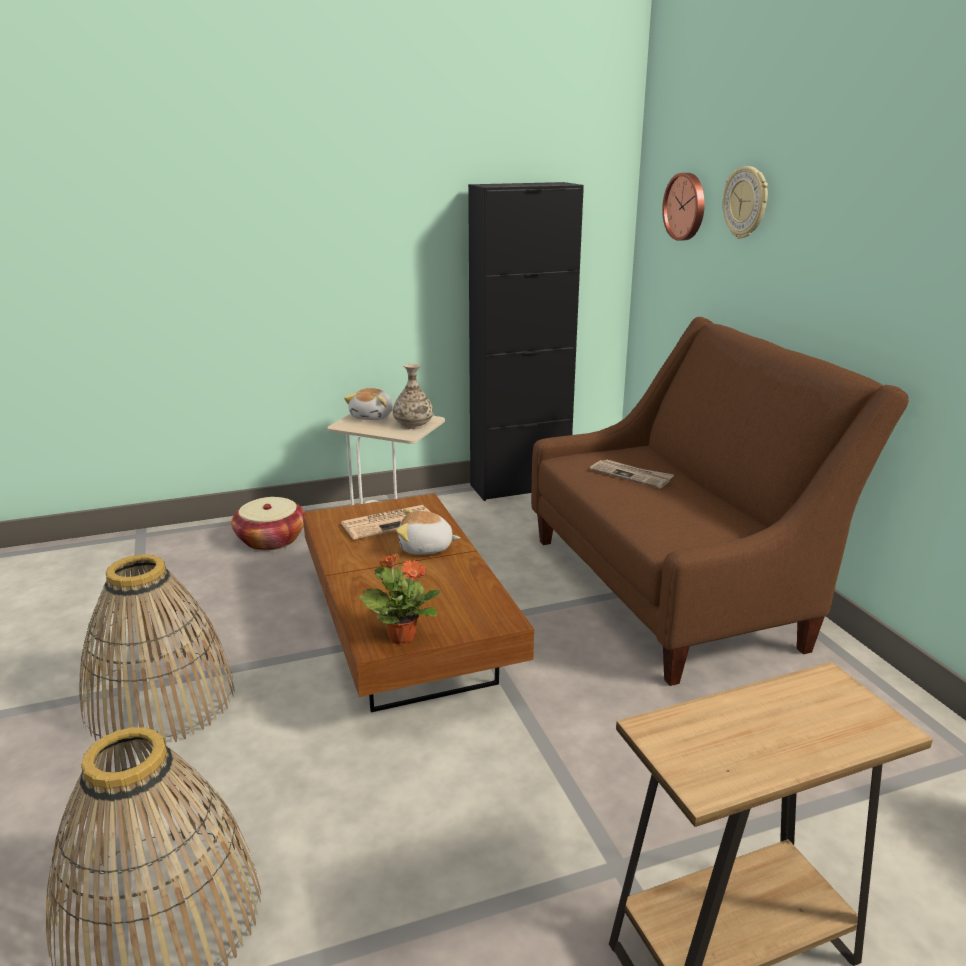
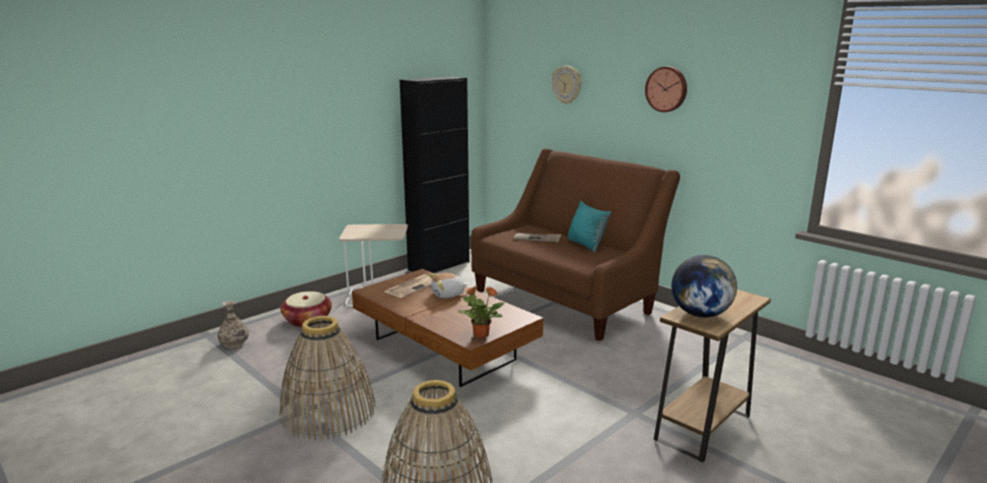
camera: 25 degrees left, 5 degrees down
(373, 416) = (361, 229): plush toy -> none
(413, 424) = (392, 230): vase -> vase (234, 343)
(686, 206) = (524, 88): wall clock -> wall clock (667, 89)
(707, 502) = (586, 244): none -> turquoise pillow
(712, 738) = (700, 314): none -> globe

